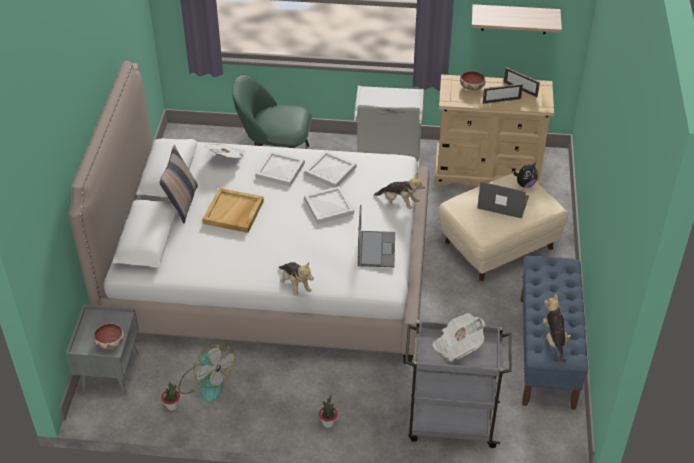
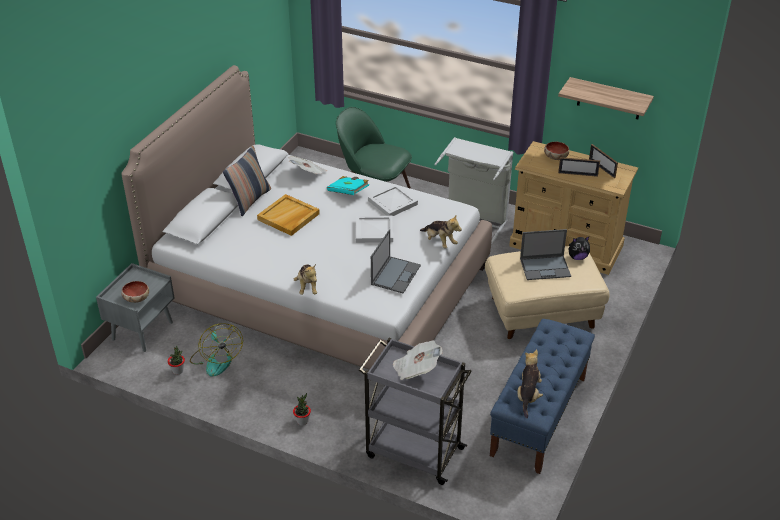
camera: 20 degrees right, 5 degrees down
(279, 170) = (348, 192): white tray -> turquoise book
(502, 202) = (545, 267): laptop -> laptop turned 135 degrees clockwise

